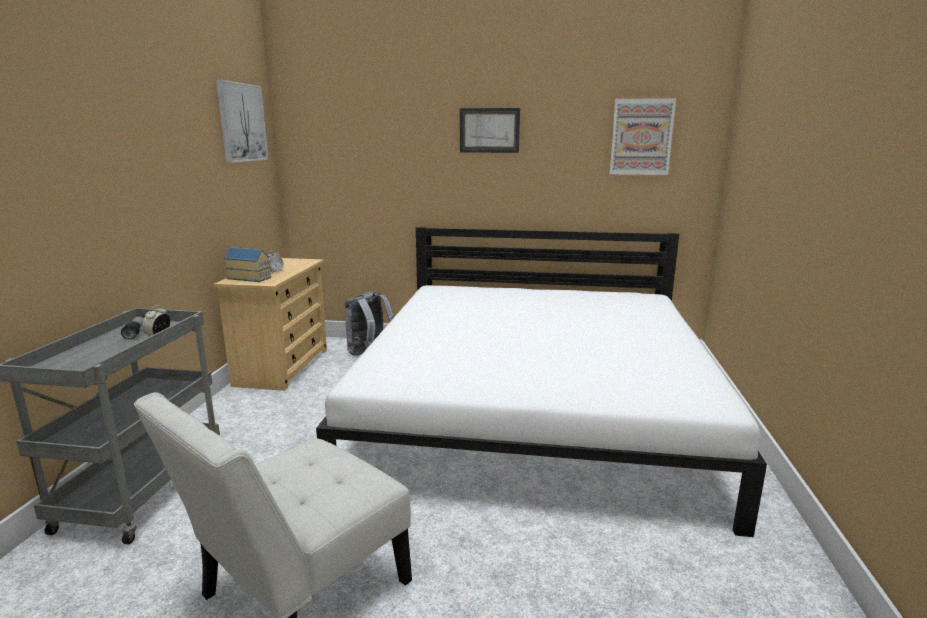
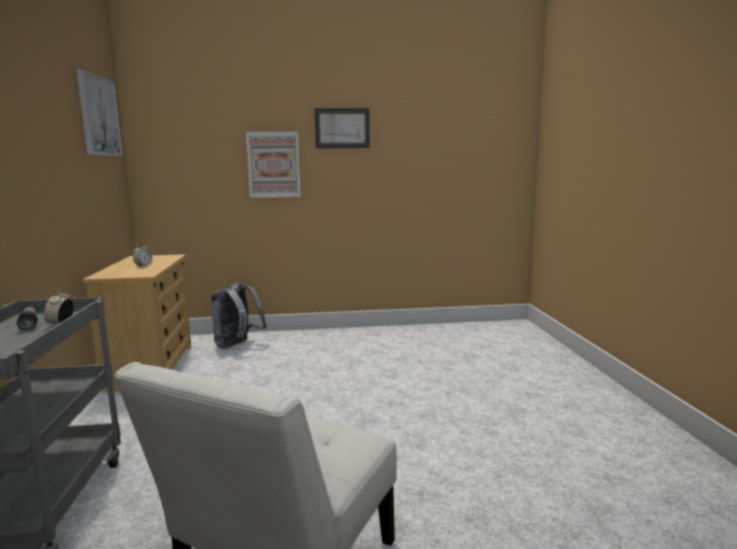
camera: 15 degrees left, 5 degrees down
(250, 277) = (120, 272): toy house -> none
(534, 409) = (419, 374): white bed -> none
(641, 137) = (472, 133): picture -> picture (273, 164)

